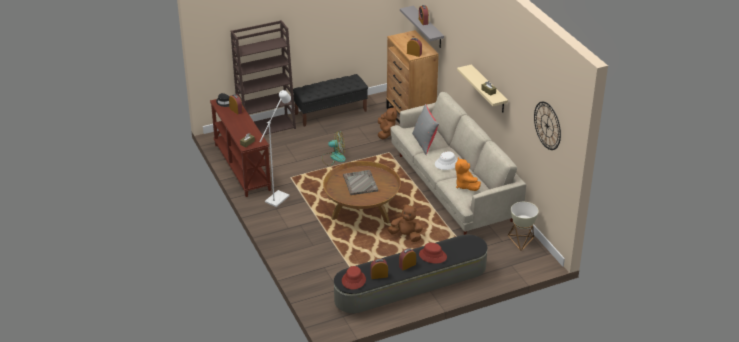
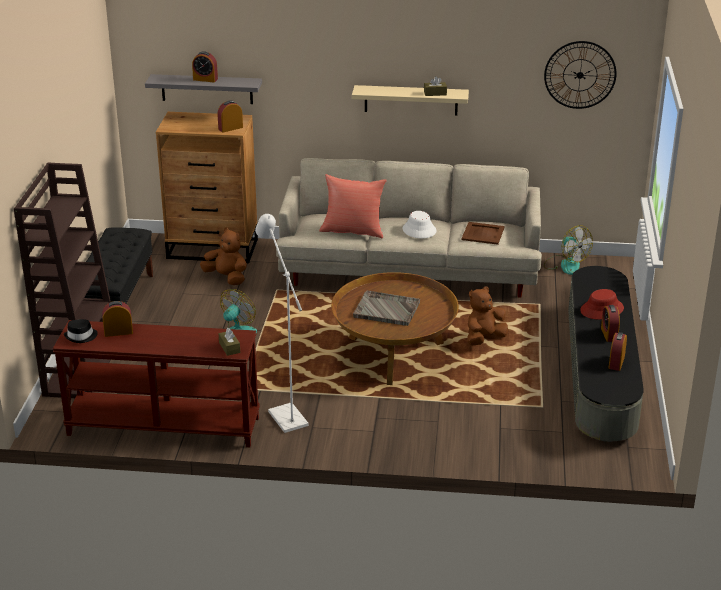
camera: 60 degrees left, 5 degrees down
(353, 280) = (612, 386): red hat -> none
(424, 143) = (353, 230): grey pillow -> red pillow
(465, 186) = (482, 234): orange plush toy -> brown tray
(521, 241) = (565, 264): planter -> fan

